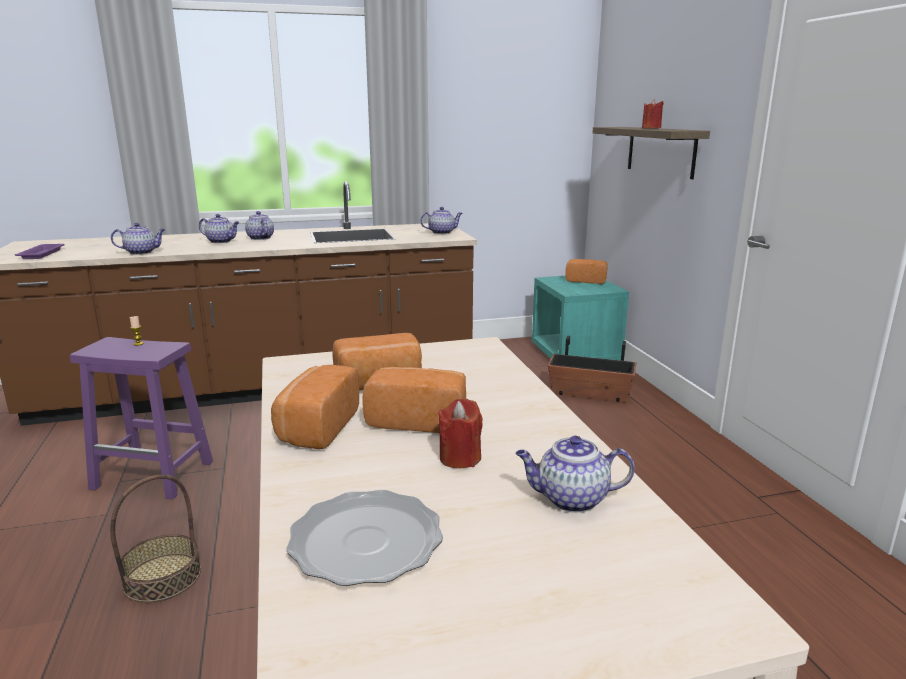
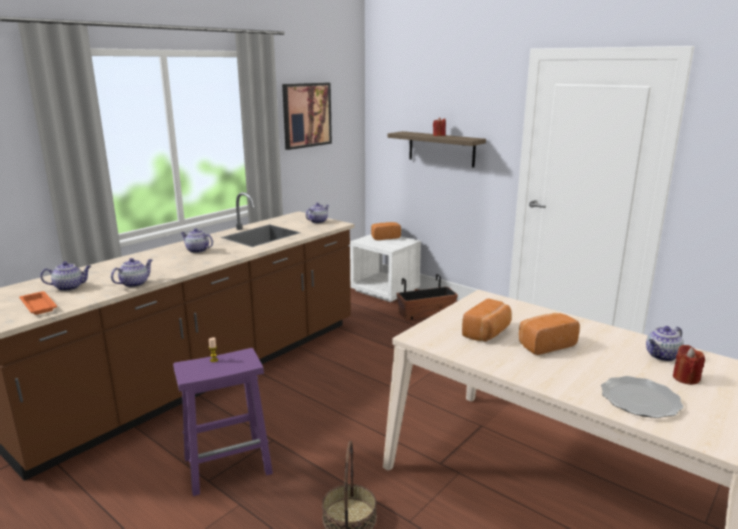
camera: 35 degrees left, 0 degrees up
(42, 254) = (38, 306): purple tray -> orange tray
(221, 241) = (173, 259): teapot -> teapot (70, 287)
(316, 427) = (514, 364): bread -> none
(460, 458) = (597, 355): red candle -> red candle (685, 378)
(485, 98) = (306, 115): none -> picture
(575, 355) = (385, 290): turquoise nightstand -> white nightstand

